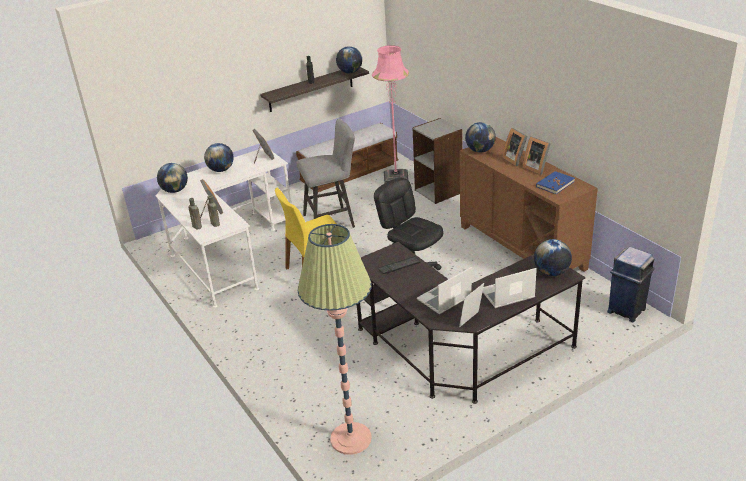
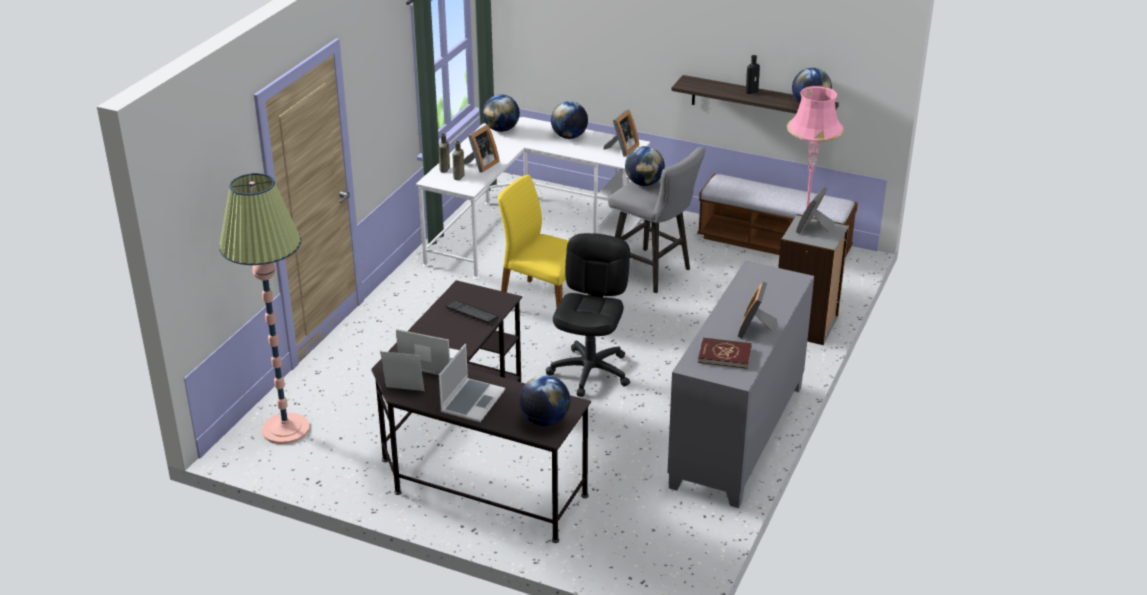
camera: 55 degrees right, 0 degrees up
(480, 150) = (759, 275): globe -> globe (644, 183)
(507, 295) = (472, 401): laptop -> laptop turned 75 degrees clockwise
(515, 159) = (763, 308): picture frame -> picture frame (814, 229)
(522, 247) = (739, 436): brown cabinet -> grey cabinet
(555, 184) = (724, 355): blue book -> red book
(626, 310) = (672, 567): blue trash can -> none

